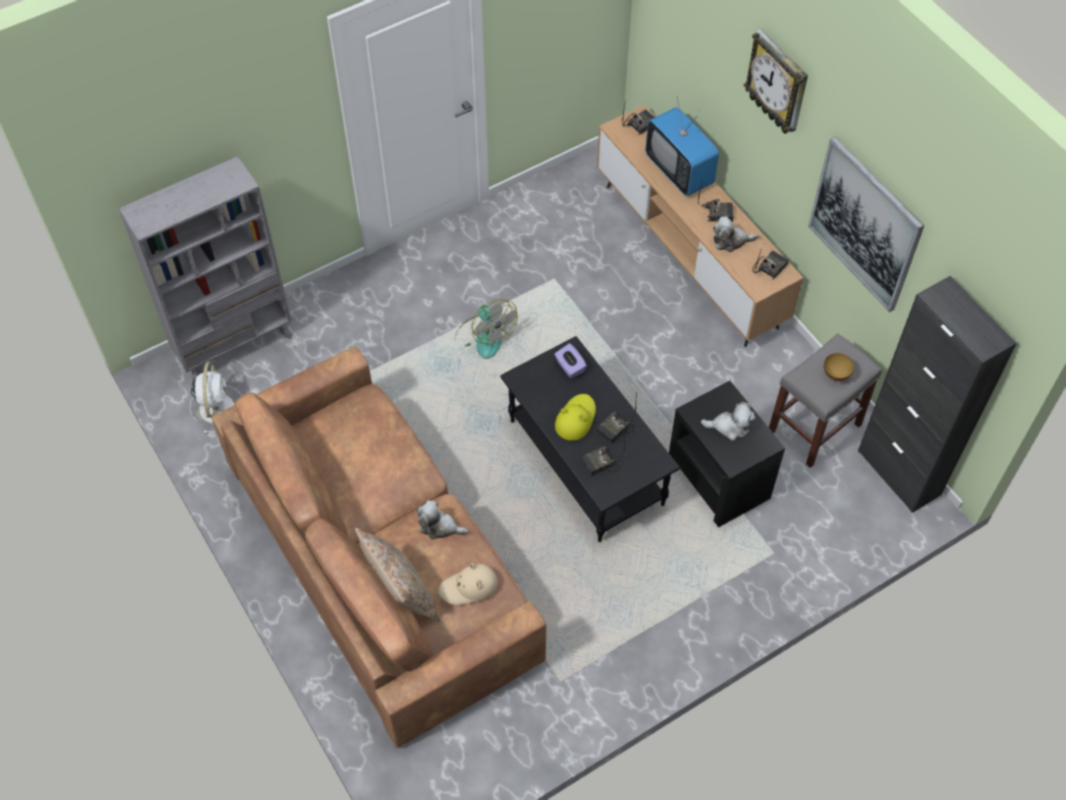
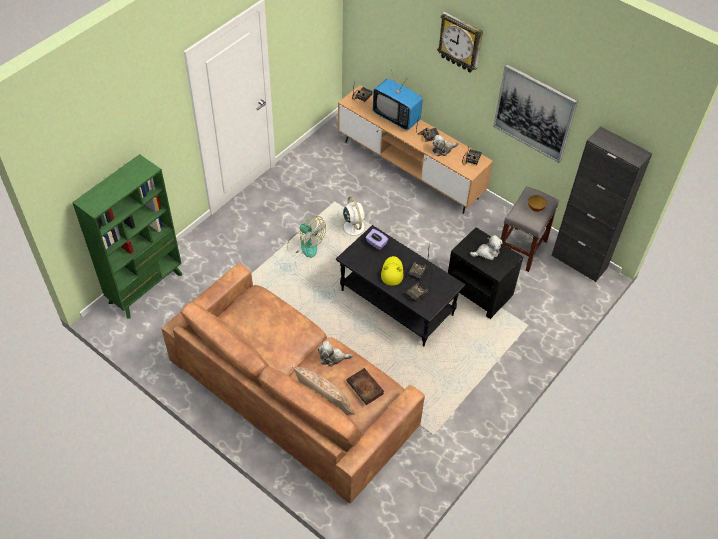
camera: 20 degrees left, 5 degrees down
(217, 407) = (149, 329): white fan -> white fan (353, 226)
(235, 345) = (146, 288): grey bookcase -> green bookcase
(469, 587) = (366, 388): beige hat -> book

